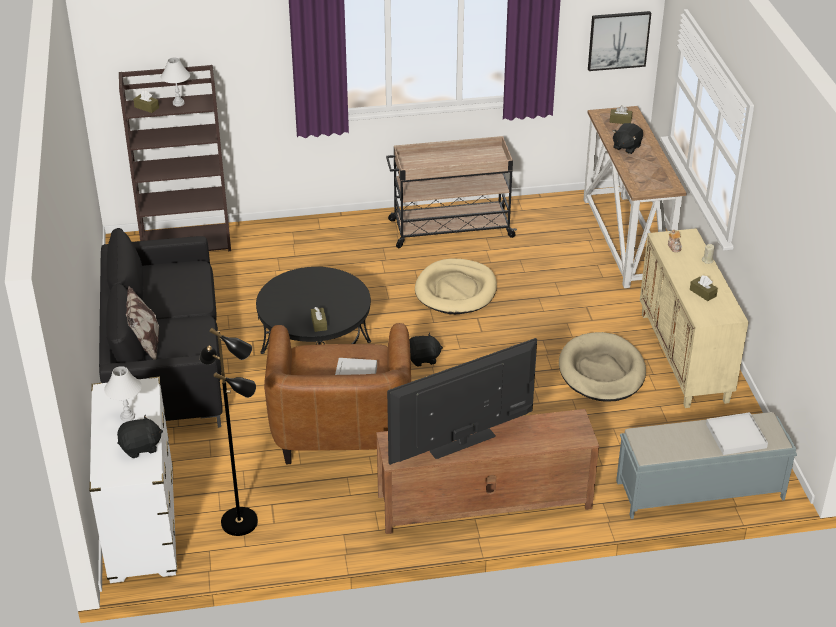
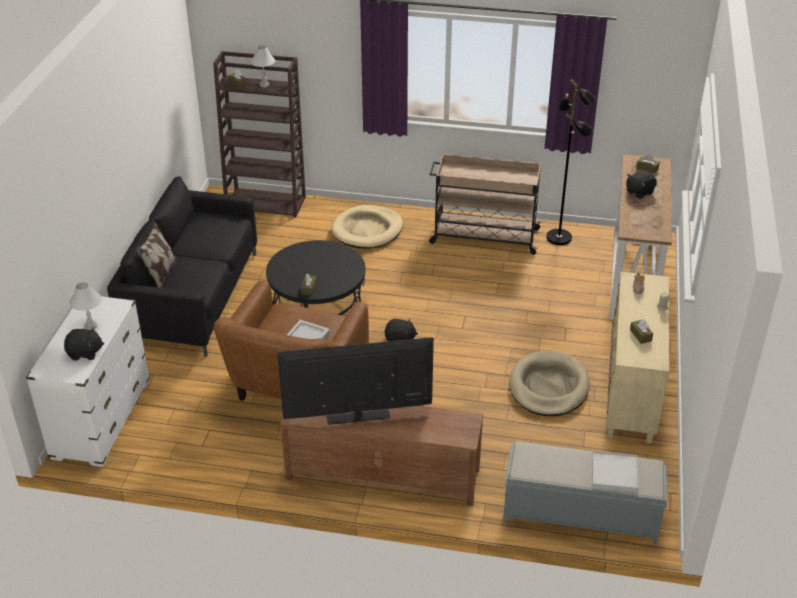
camera: 20 degrees right, 0 degrees up
(240, 521) = (177, 437): black floor lamp -> black floor lamp (559, 237)
(456, 290) = (460, 289): beige dog bed -> beige dog bed (367, 230)
(618, 40) = (660, 95): picture -> none

